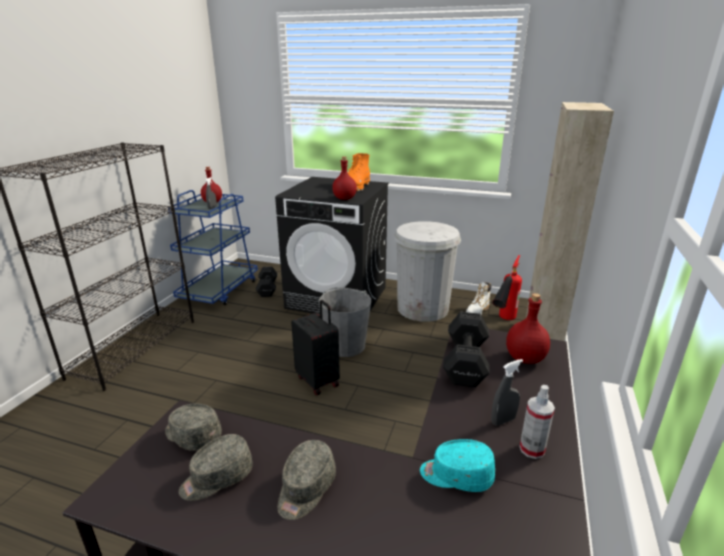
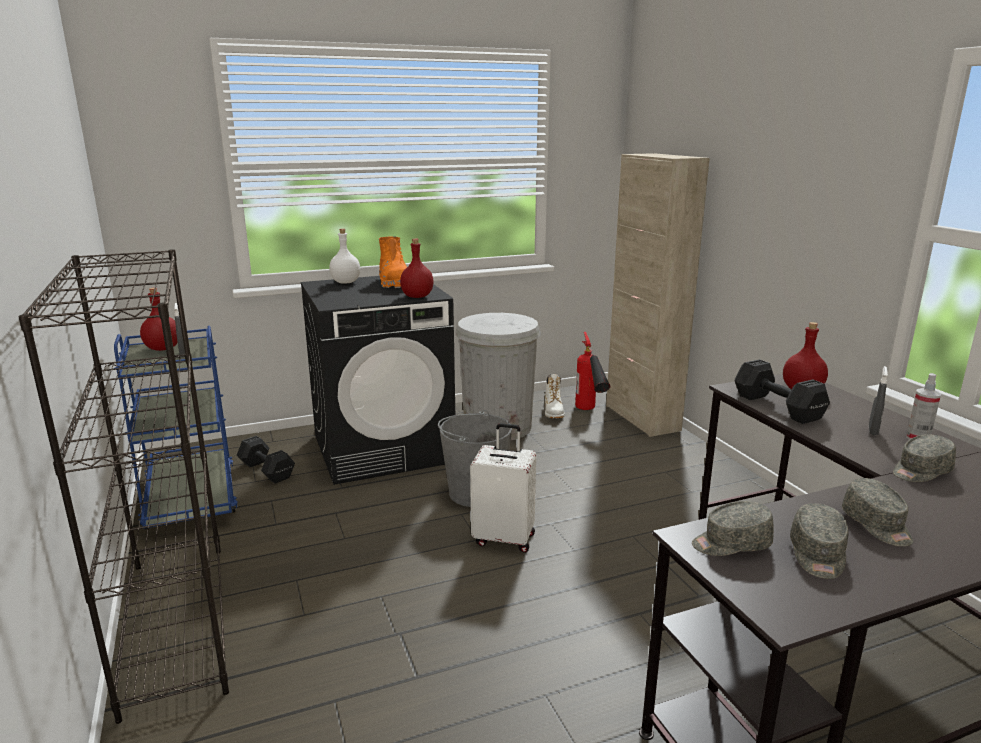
camera: 40 degrees left, 5 degrees down
(318, 381) = (504, 538): black suitcase -> white suitcase
(332, 181) = (346, 282): none -> white bottle
(456, 475) = (920, 471): turquoise cap -> grey cap

